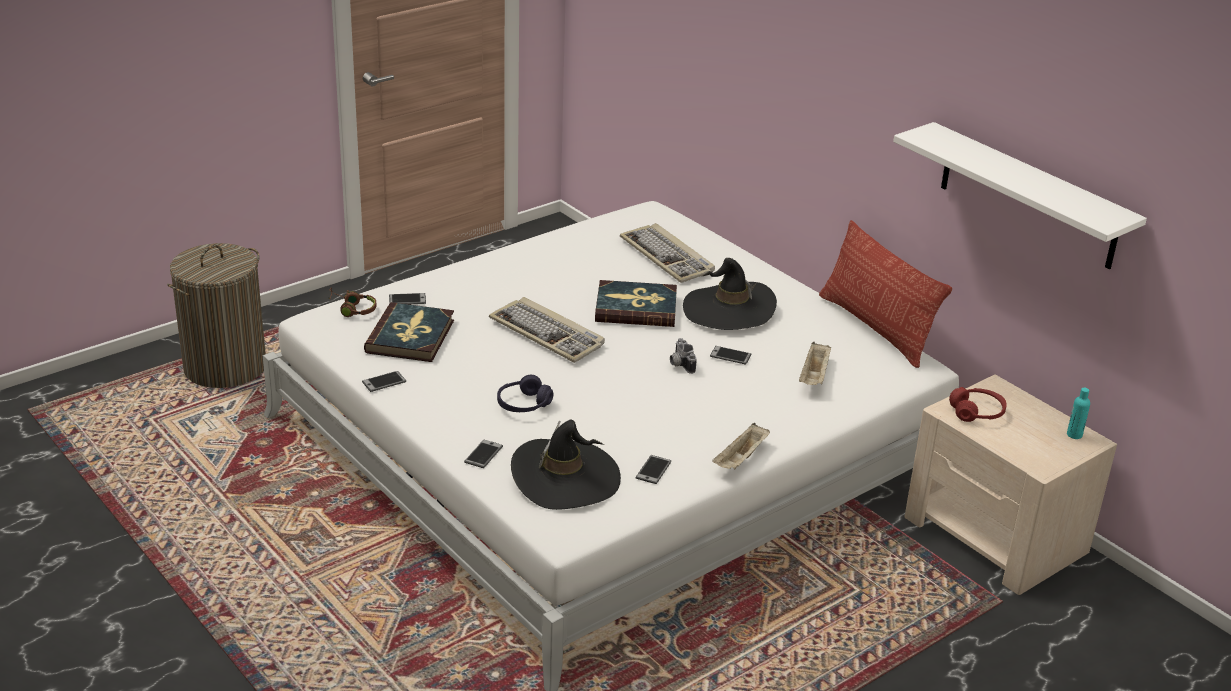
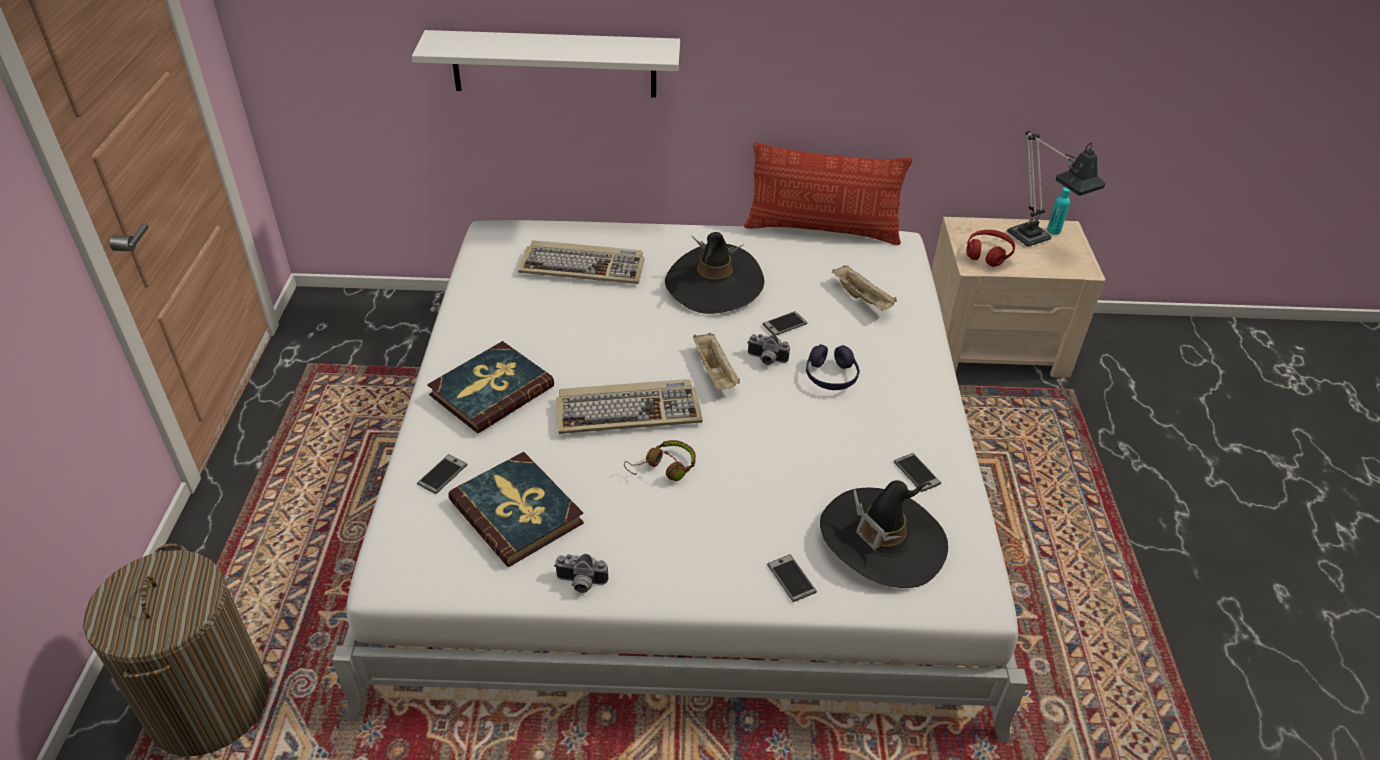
camera: 50 degrees left, 10 degrees up
(352, 309) = (406, 529): brown headphones -> brown headphones (663, 468)
(384, 382) = (580, 583): phone -> camera
(523, 404) = (731, 498): purple headphones -> purple headphones (831, 376)
(636, 308) = (648, 332): book -> book (491, 390)
(741, 459) = (942, 410): beige tray -> beige tray (715, 372)
(1028, 196) = (970, 43): white shelf -> white shelf (554, 64)
(1039, 430) = (1035, 241): none -> table lamp

